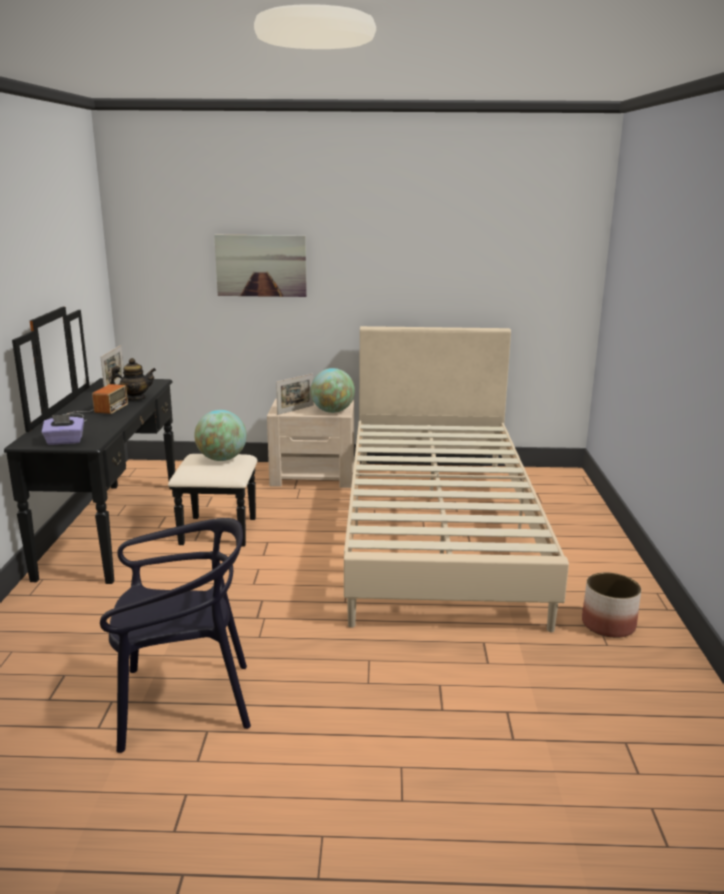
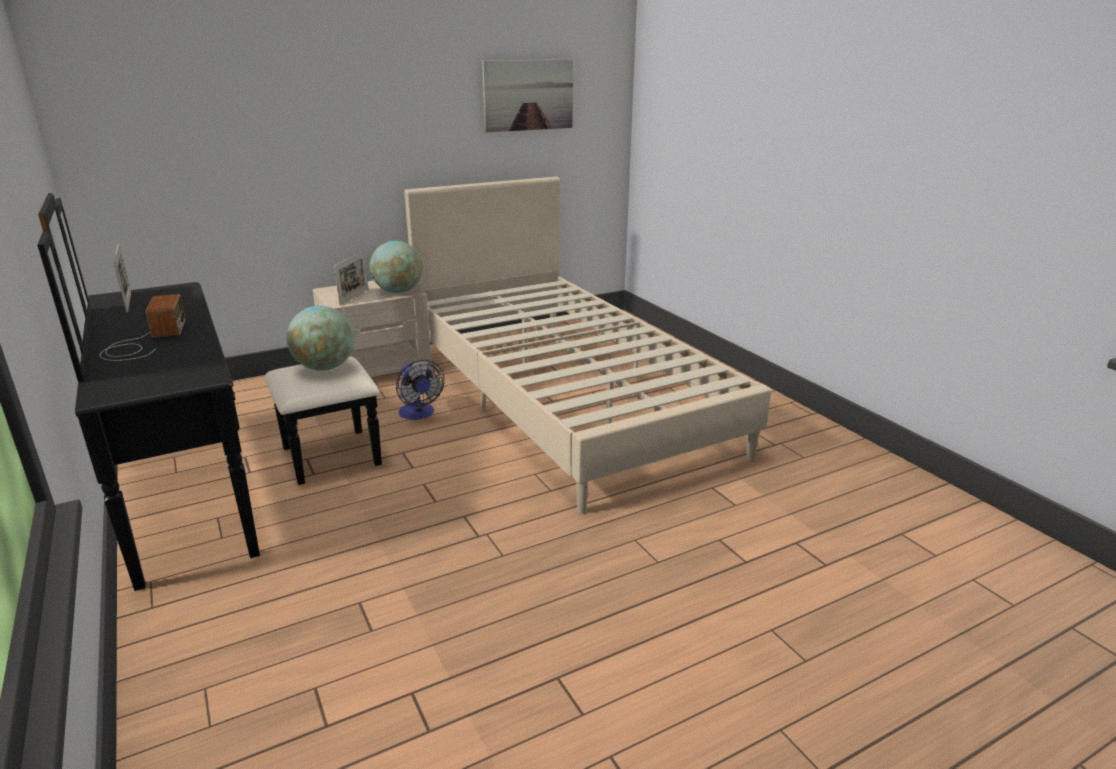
camera: 30 degrees left, 5 degrees up
(64, 441) = (163, 382): purple tissue box -> none
(135, 398) = (184, 312): teapot -> none
(184, 702) = (498, 658): black chair -> none
(261, 265) = (273, 124): picture -> picture (528, 95)
(308, 516) = (419, 414): none -> fan
(608, 625) = (787, 440): planter -> none

